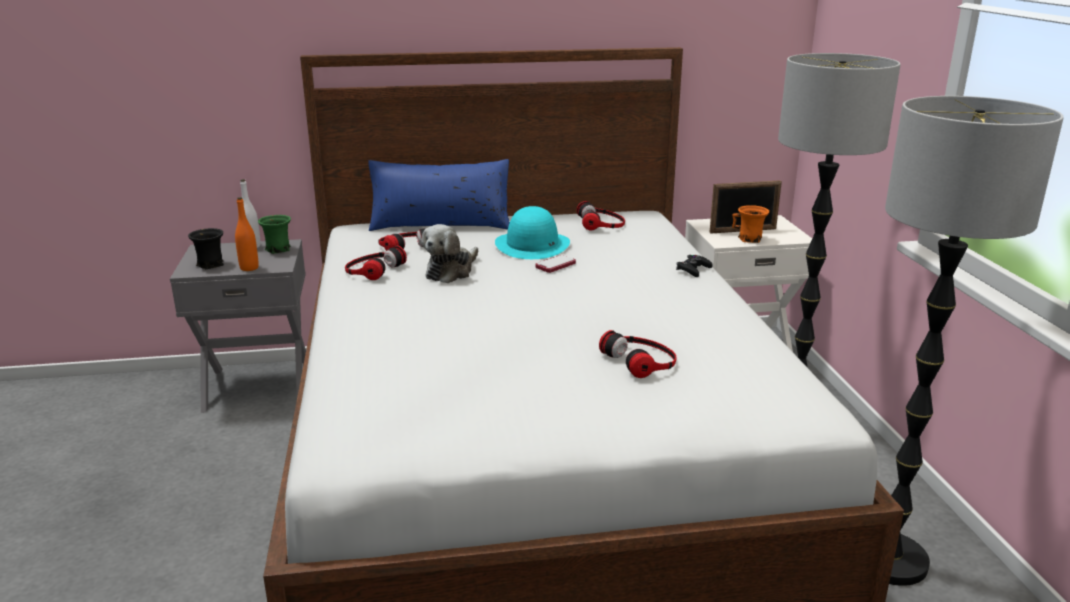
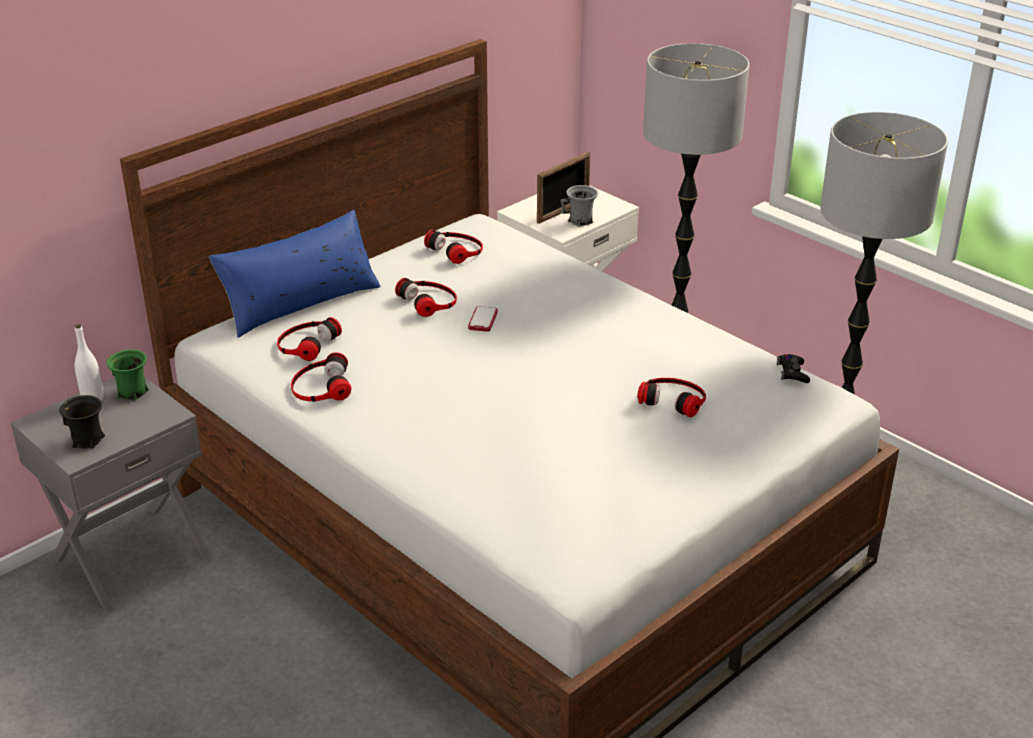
camera: 35 degrees left, 10 degrees up
(249, 268) = (140, 428): orange bottle -> none
(451, 271) = (399, 362): plush toy -> none
(532, 245) = (429, 301): turquoise hat -> headphones
(693, 270) = (602, 284): black game controller -> black game controller (792, 373)
(750, 239) = (581, 221): orange mug -> grey mug

